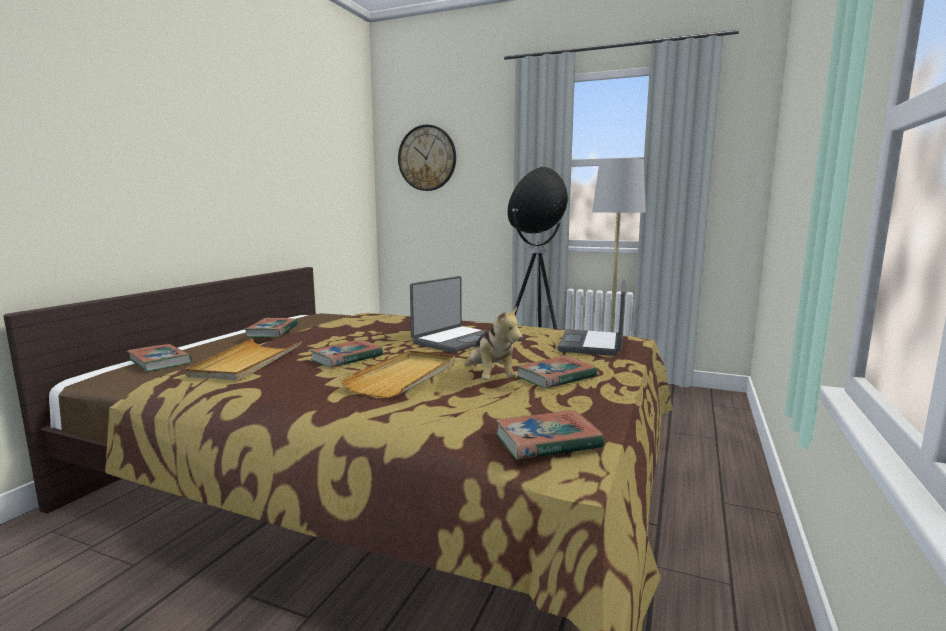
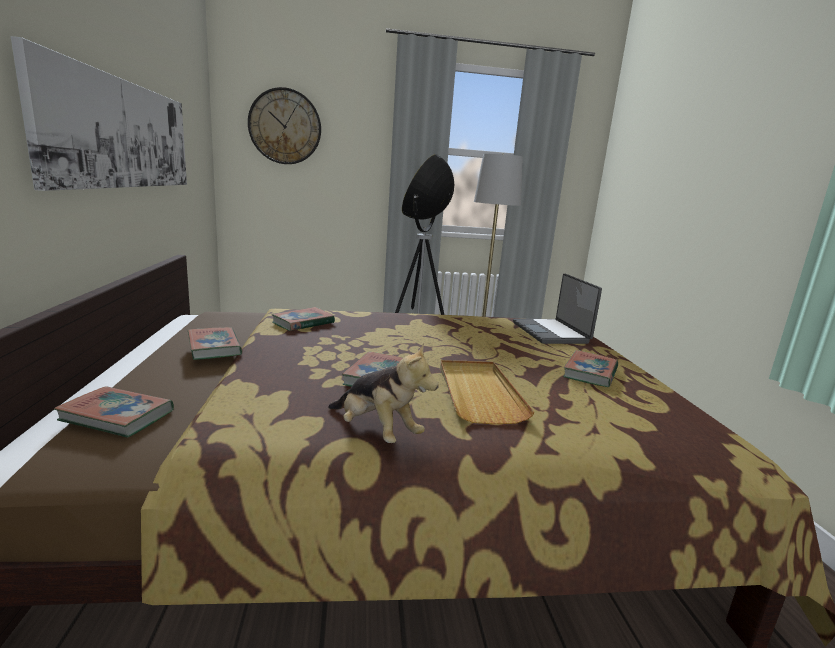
camera: 30 degrees left, 5 degrees up
(247, 363) = (272, 401): beige tray -> none
(252, 176) = (123, 134): none -> picture
(455, 340) = (439, 340): laptop -> none
(490, 379) = (549, 383): plush toy -> plush toy (376, 432)
(547, 441) = (703, 444): book -> book (303, 323)

